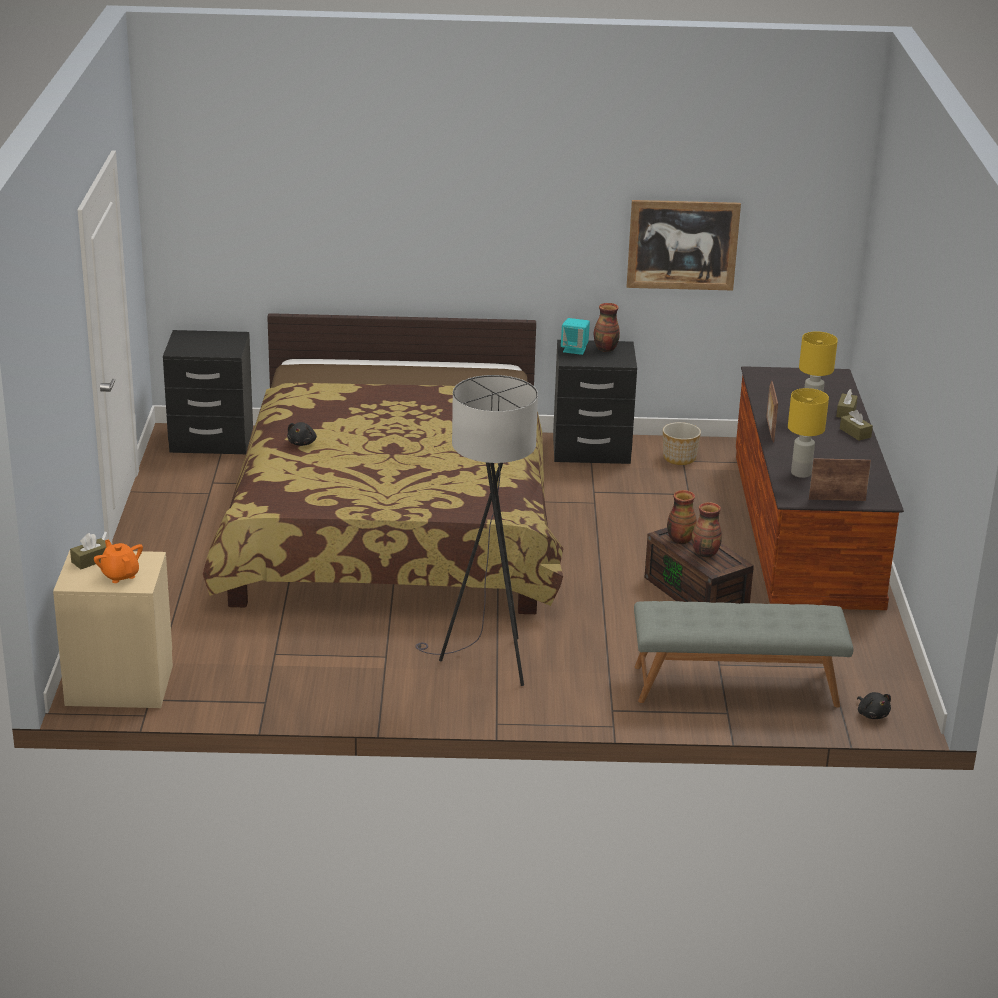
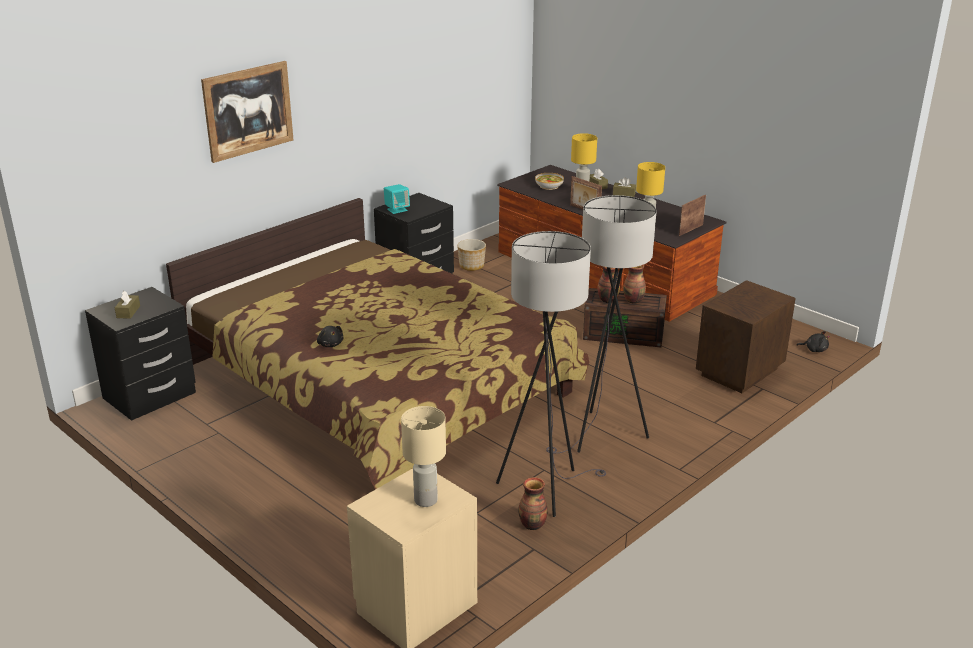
camera: 45 degrees left, 0 degrees up
(91, 560) = (381, 503): brown tissue box -> brown tissue box (128, 312)
(120, 575) = (426, 500): orange teapot -> beige table lamp
(362, 668) = (545, 486): none -> grey floor lamp
(605, 349) = (413, 202): vase -> vase (533, 525)
(682, 245) = (438, 108): picture -> picture (248, 110)
(735, 686) = (738, 372): grey bench -> brown nightstand
(791, 390) = (549, 186): none -> bowl

